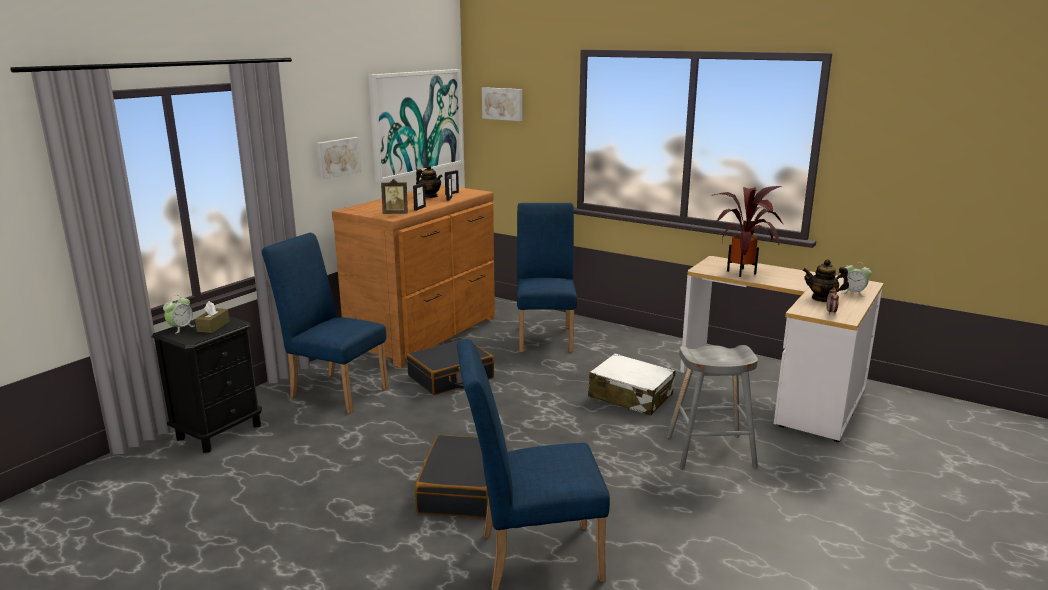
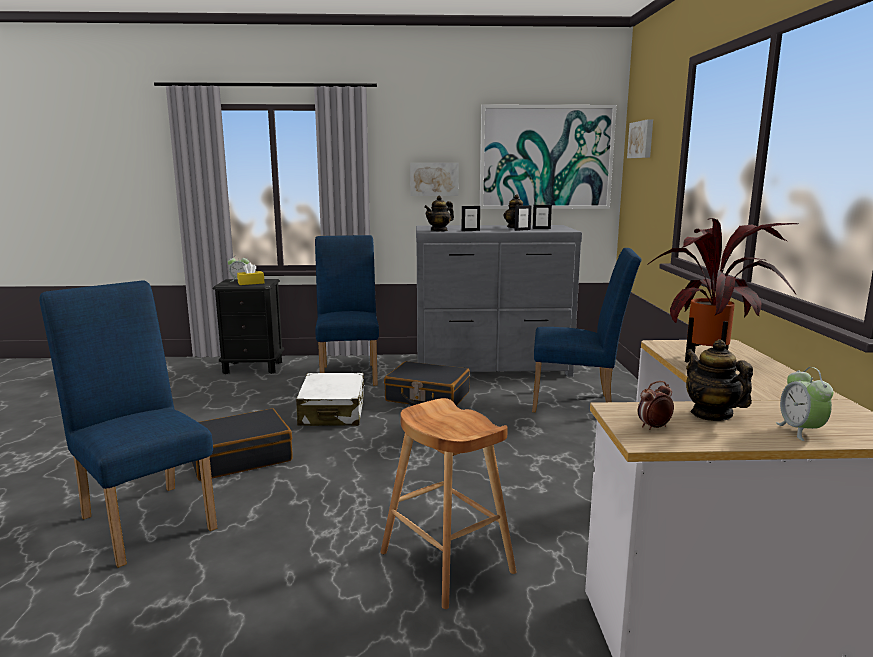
camera: 55 degrees right, 5 degrees down
(213, 326) = (251, 283): brown tissue box -> yellow tissue box
(395, 214) = (439, 230): picture frame -> teapot
(426, 334) = (492, 366): brown dresser -> grey dresser
(546, 336) = (579, 404): blue chair -> blue chair turned 45 degrees clockwise
(630, 396) = (516, 478): white suitcase -> white suitcase (332, 412)
(710, 452) = (447, 562): grey stool -> brown stool

